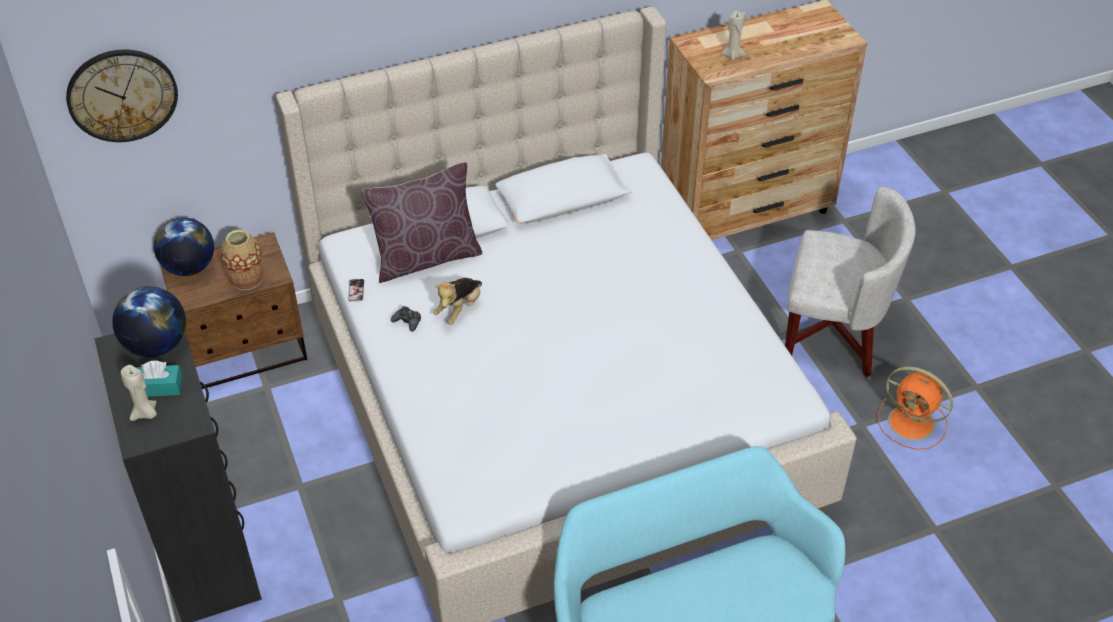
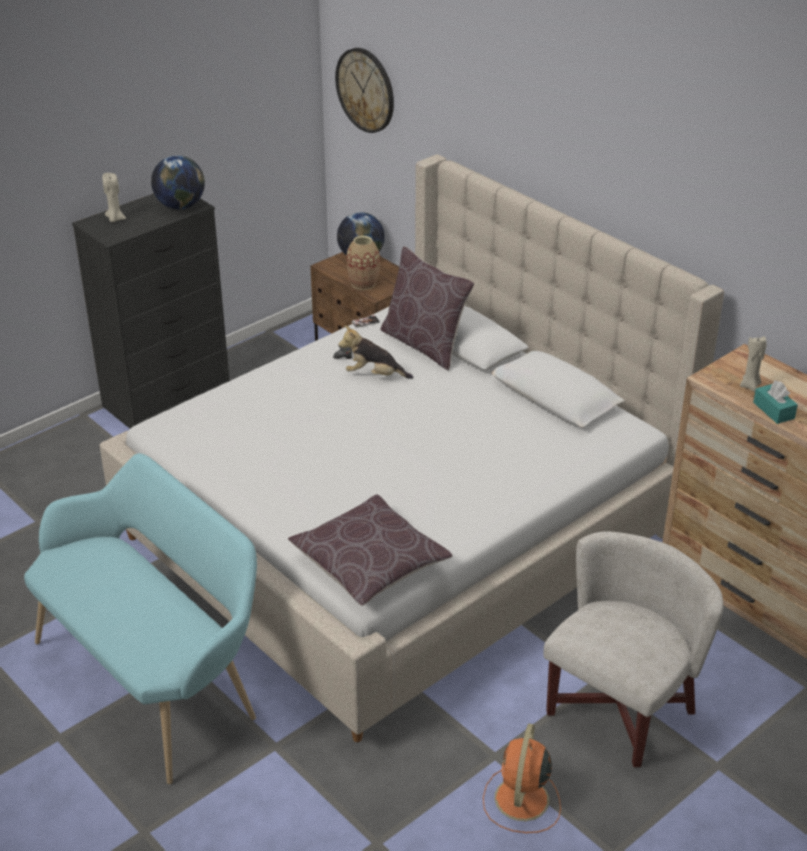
camera: 70 degrees right, 10 degrees down
(159, 387) = (141, 217): turquoise tissue box -> turquoise tissue box (773, 410)
(757, 388) = (369, 563): none -> brown pillow
(834, 333) = (620, 710): white armchair -> white armchair turned 135 degrees counterclockwise

